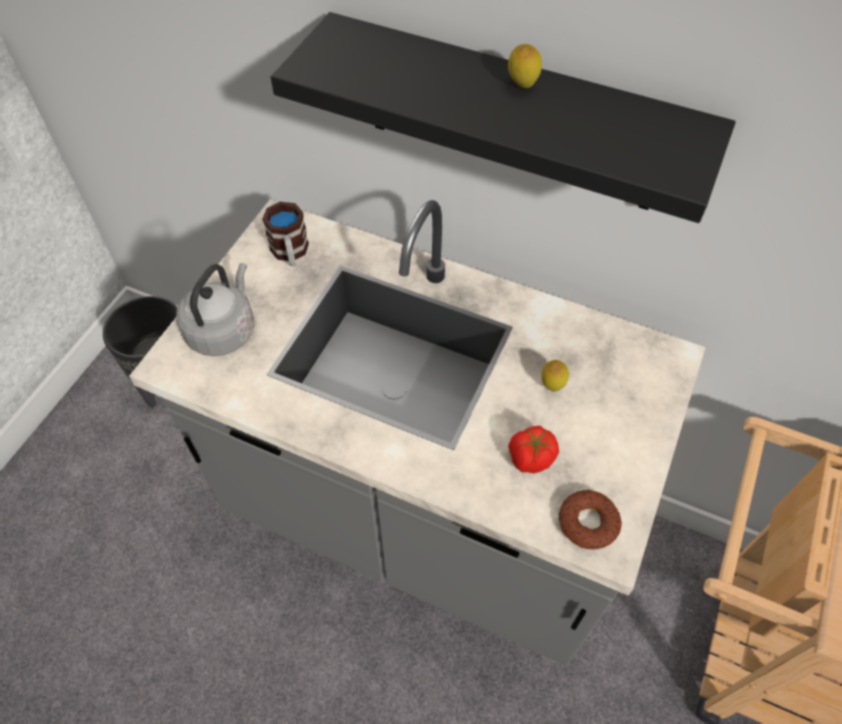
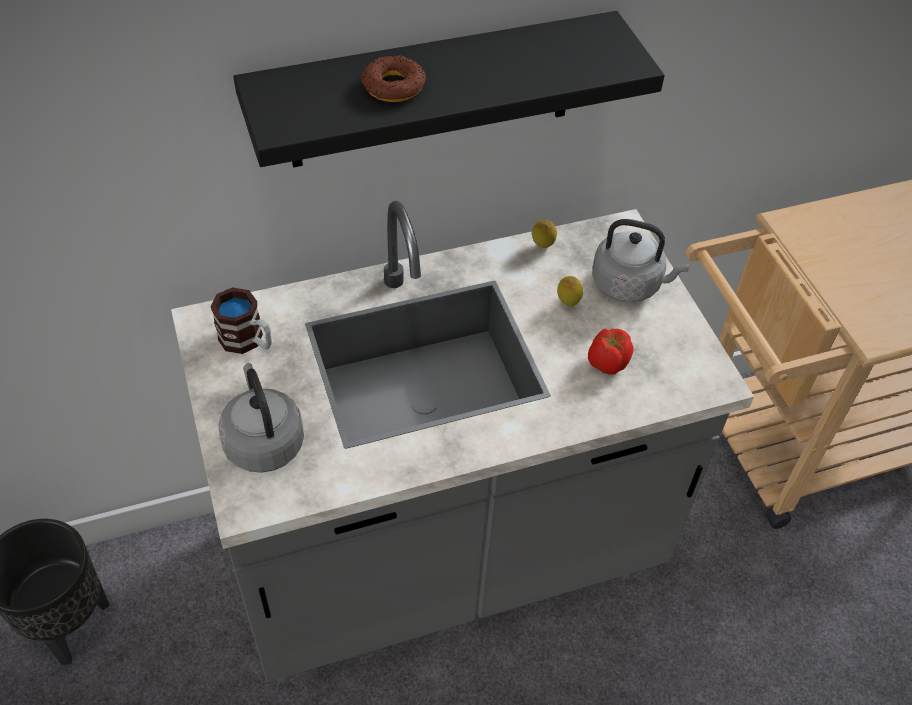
camera: 45 degrees left, 5 degrees down
(522, 86) = (458, 57): lemon -> lemon (542, 246)
(588, 522) = (686, 376): donut -> donut (393, 86)
(625, 407) = (629, 284): none -> grey kettle

